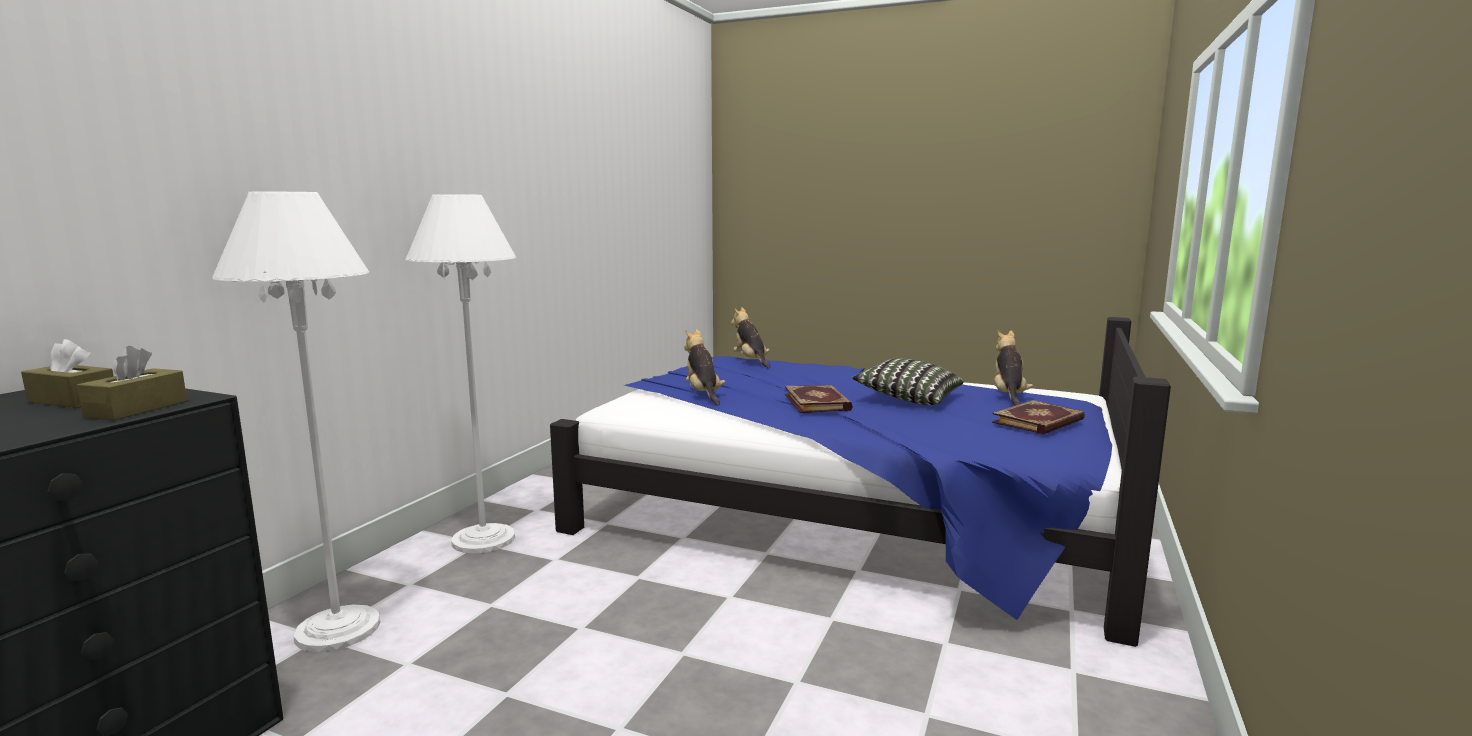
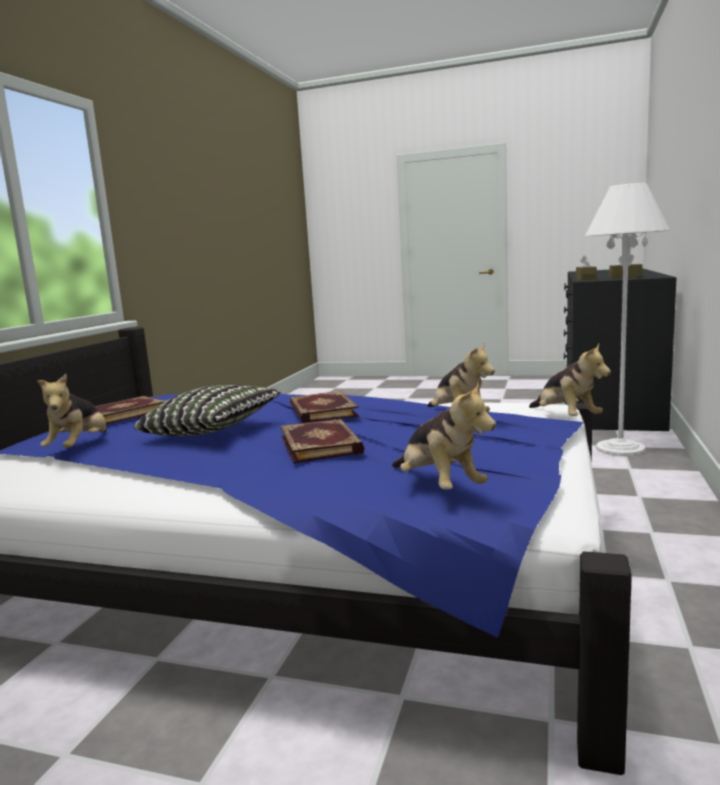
camera: 175 degrees right, 0 degrees up
(483, 539) = (642, 499): white floor lamp -> none
(618, 397) = (565, 418): none -> plush toy
(812, 379) = (322, 444): none -> book

